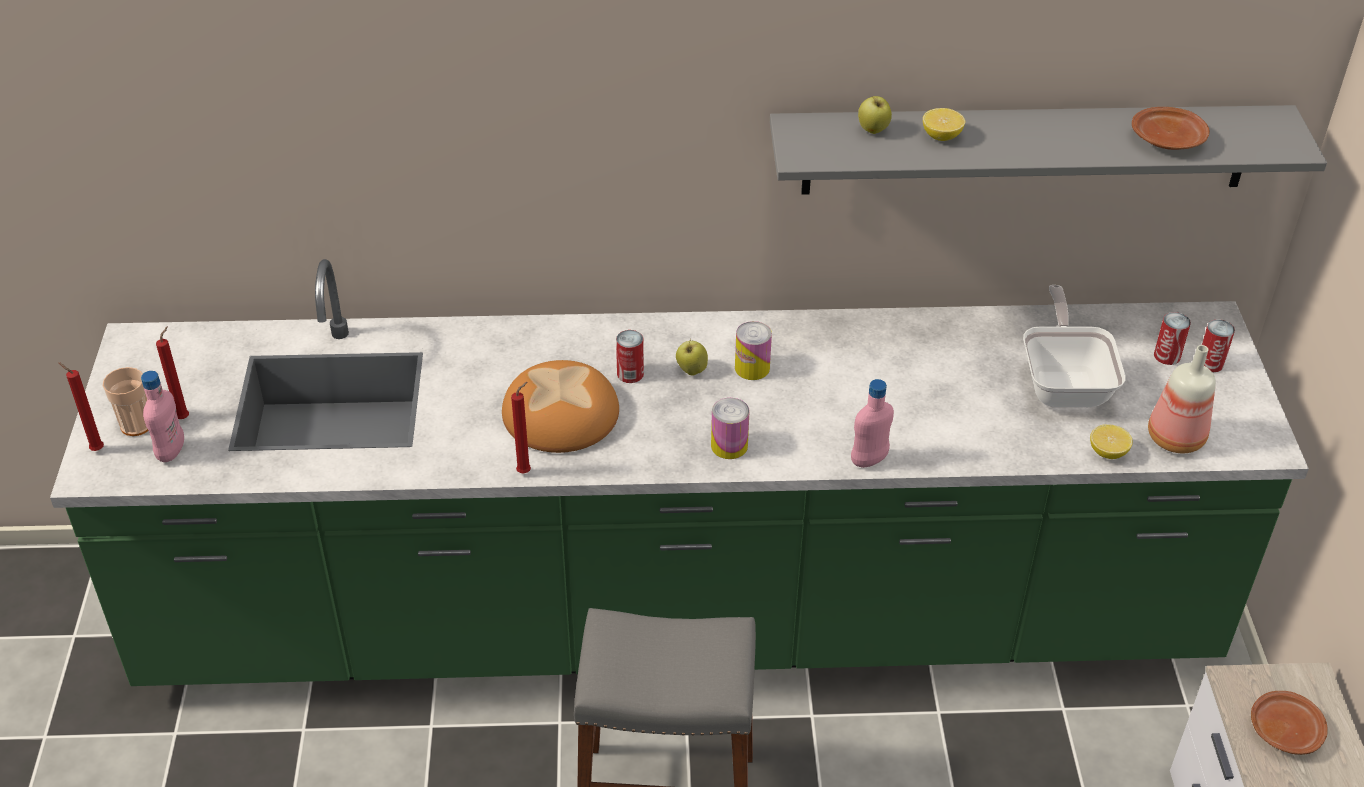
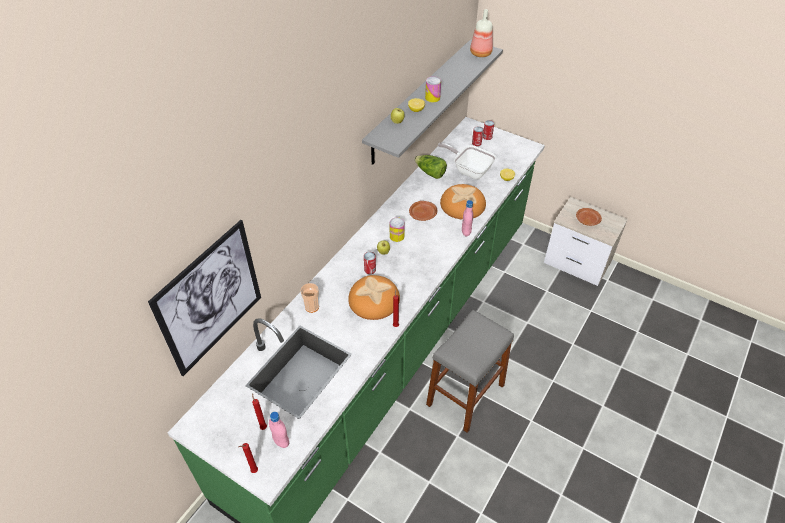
camera: 55 degrees left, 5 degrees up
(136, 425) = (251, 448): cup -> cup (312, 307)
(260, 157) = (210, 298): none -> picture
(729, 446) = (430, 262): can -> can (432, 98)
(945, 420) = (463, 205): none -> bread
(985, 330) = (430, 173): none -> lettuce
(1168, 140) = (464, 69): brown plate -> brown plate (423, 214)
(1173, 438) = (511, 162): bottle -> bottle (480, 53)

